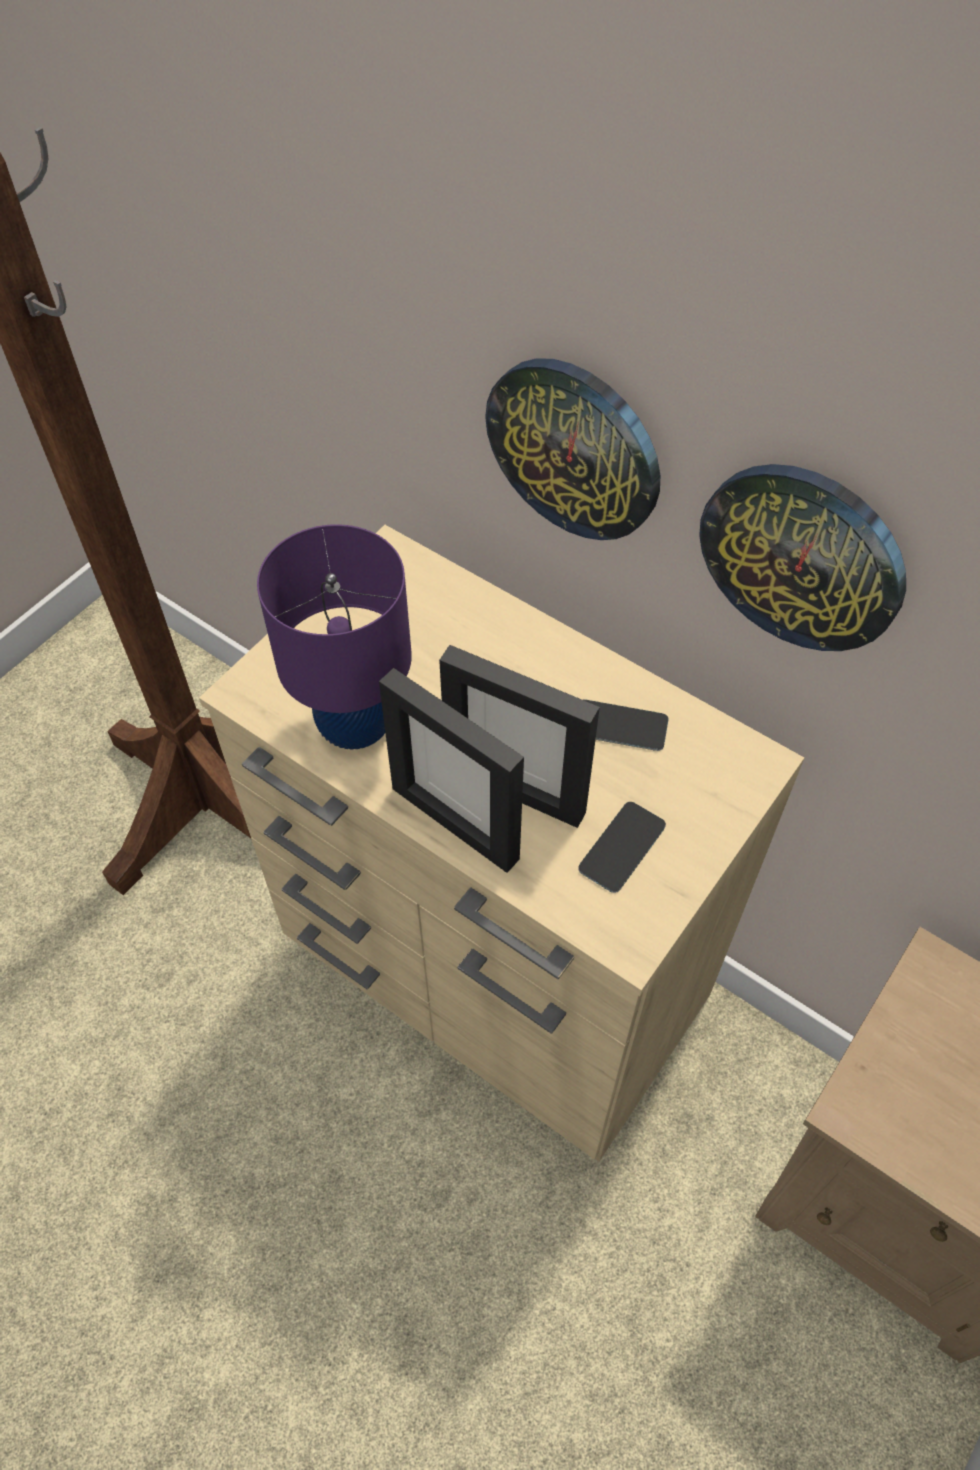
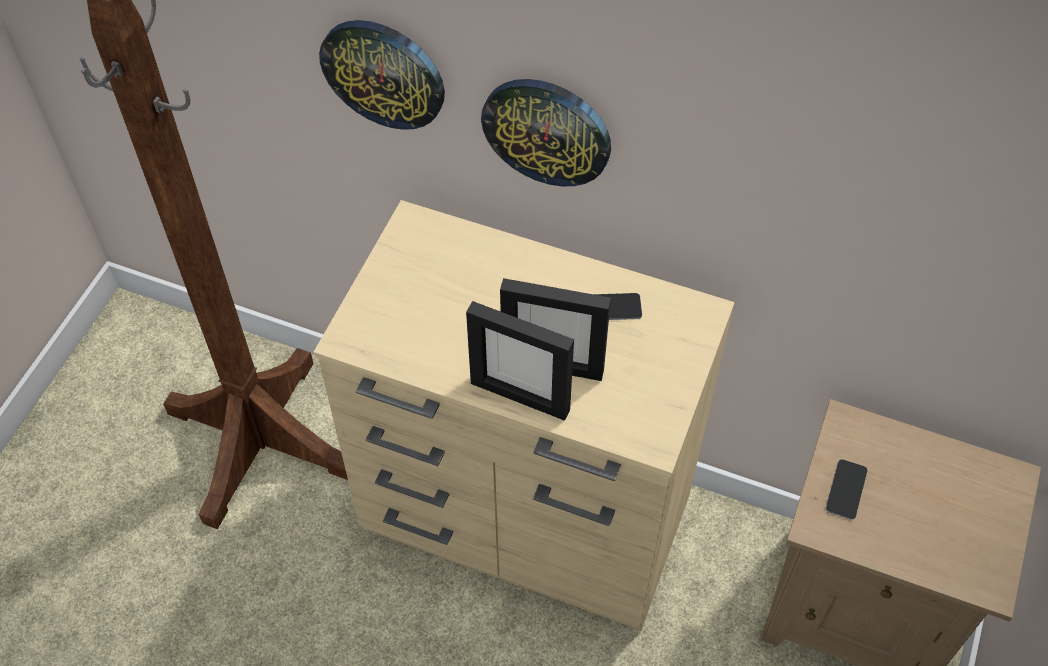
camera: 15 degrees left, 0 degrees up
(351, 726) = (428, 348): purple table lamp -> none
(622, 847) = (634, 387): phone -> phone (846, 489)
(802, 556) = (712, 175): wall clock -> wall clock (383, 73)

